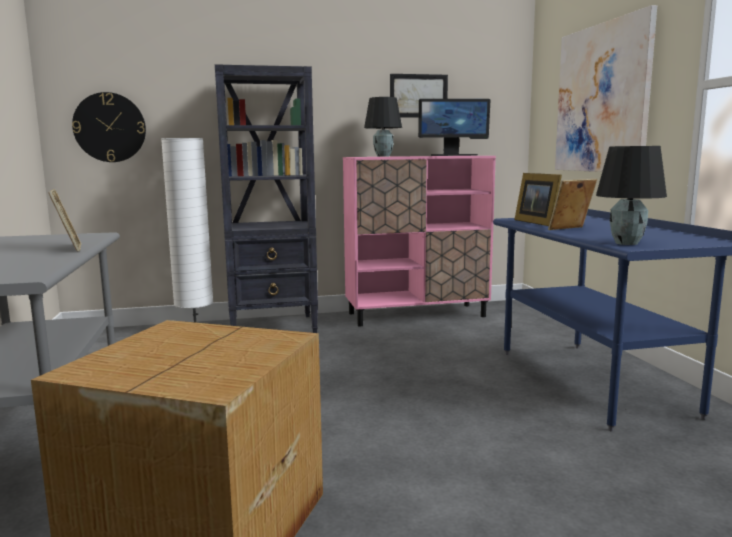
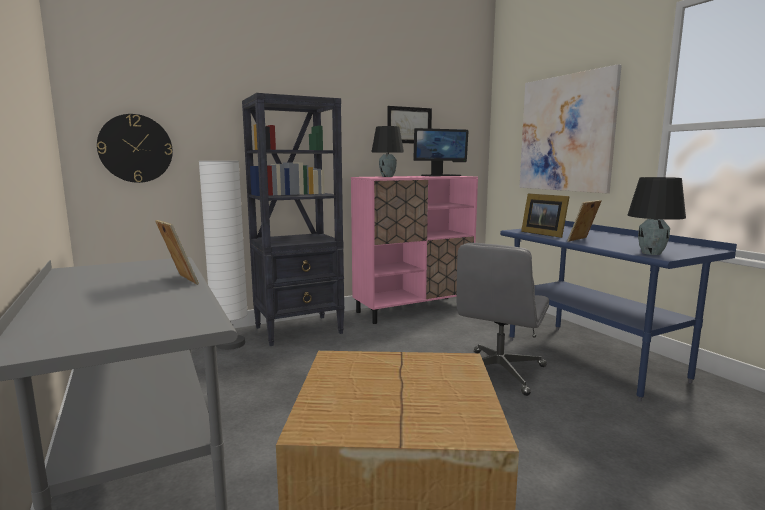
camera: 15 degrees left, 0 degrees up
(459, 385) = (499, 372): none -> grey office chair

